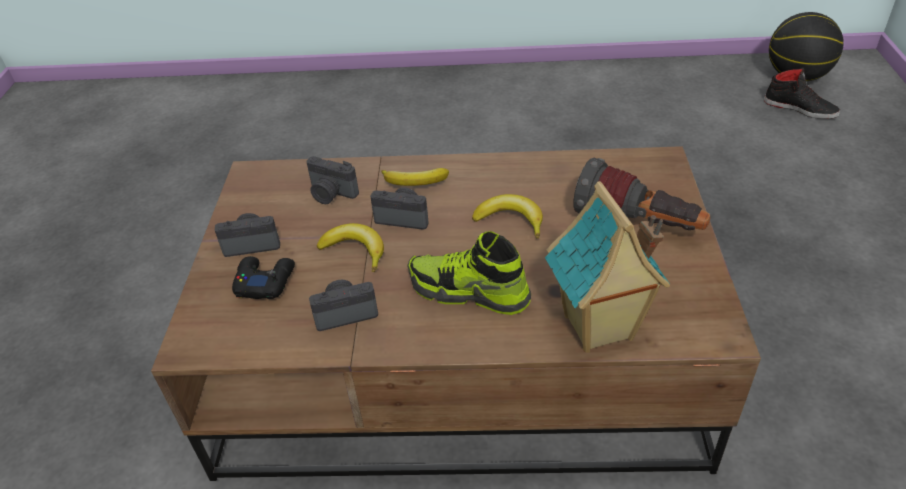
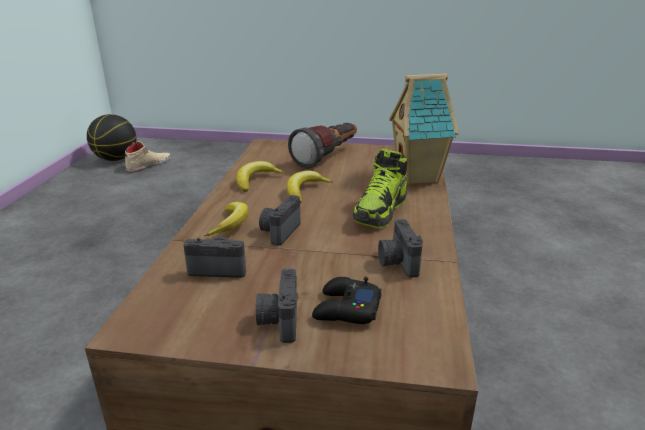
camera: 85 degrees left, 15 degrees down
(331, 194) = (219, 268): camera -> camera turned 120 degrees counterclockwise
(355, 251) = (316, 256): banana -> banana (256, 180)
(800, 108) = (148, 165): black shoe -> beige shoe

